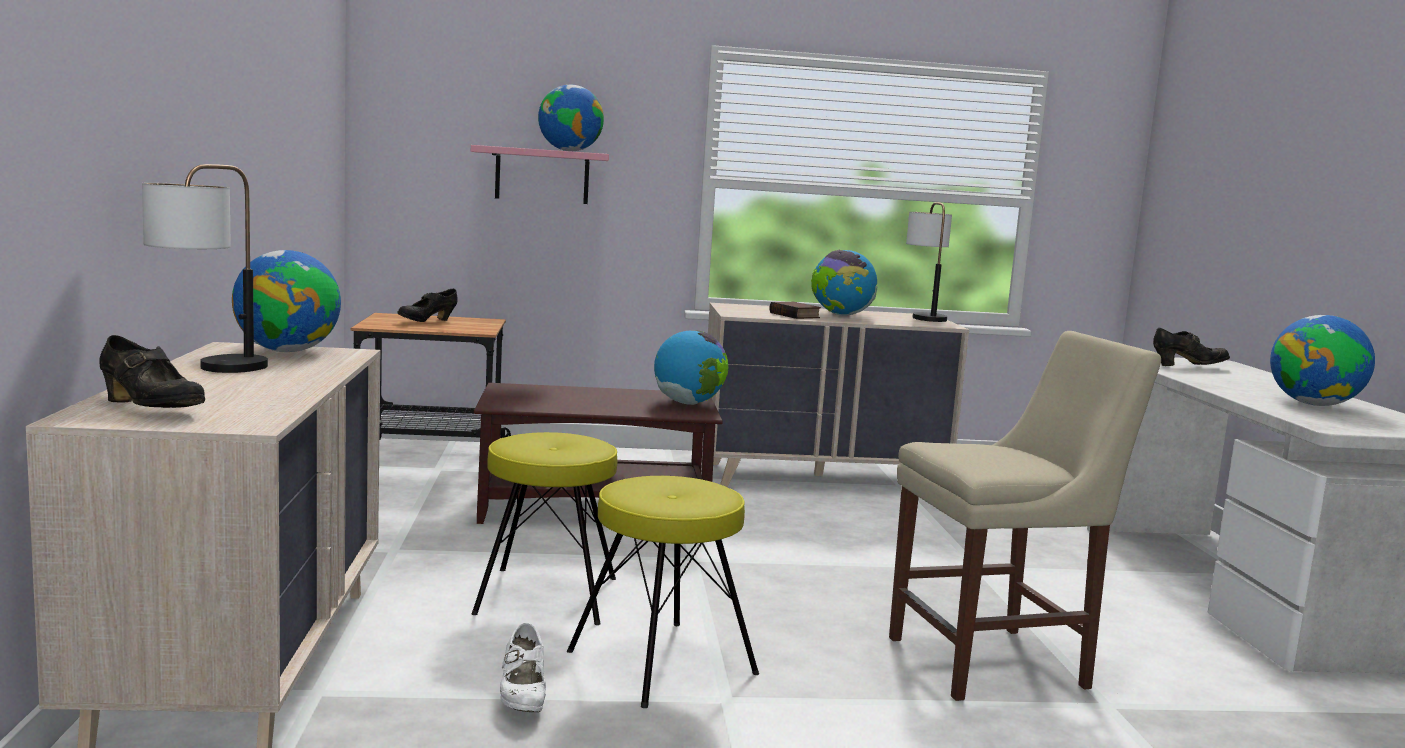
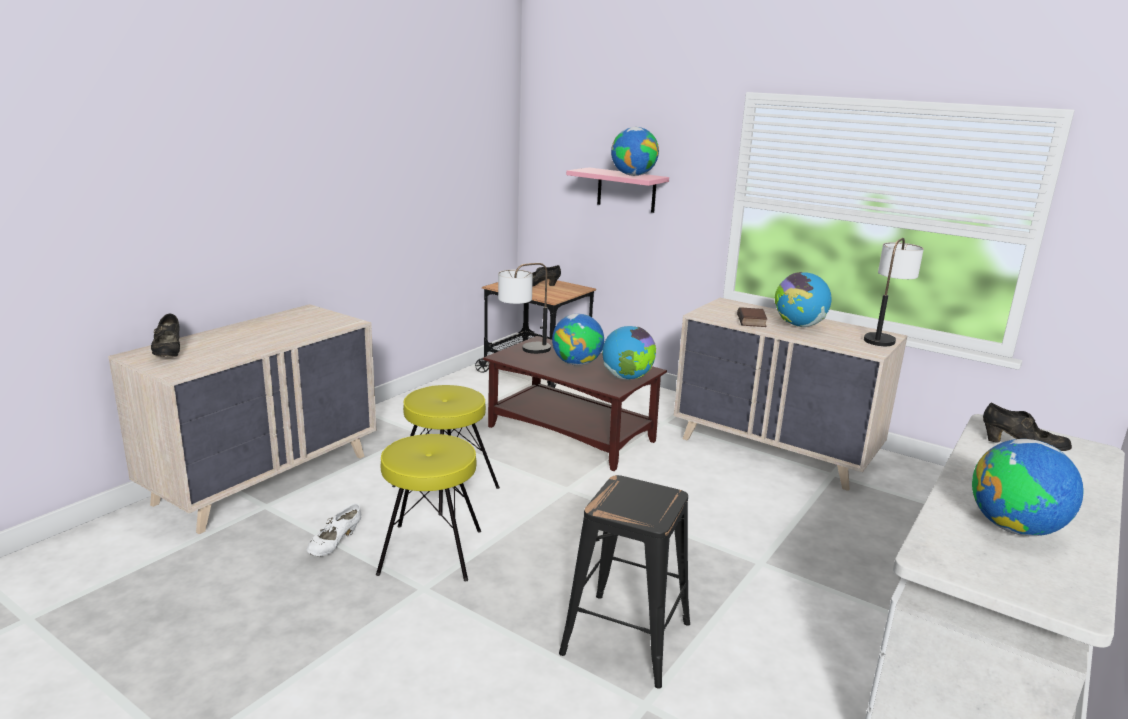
camera: 40 degrees right, 10 degrees up
(209, 371) = (252, 329): table lamp -> table lamp (523, 351)
(287, 351) = (322, 317): globe -> globe (577, 363)
(996, 662) = (627, 638): beige chair -> black stool

